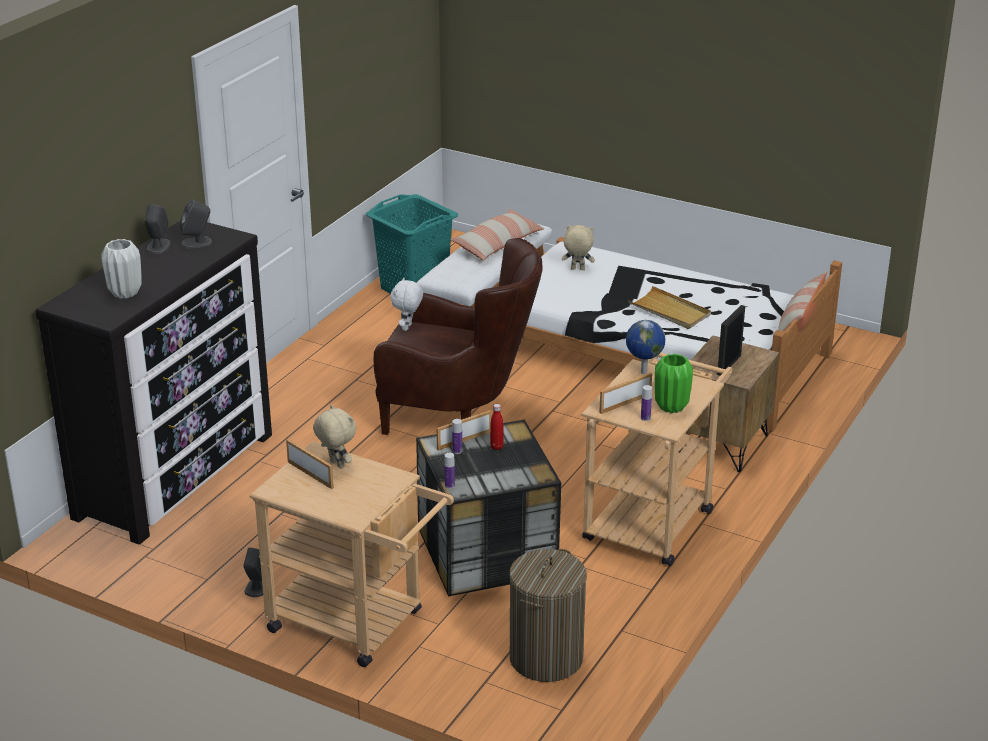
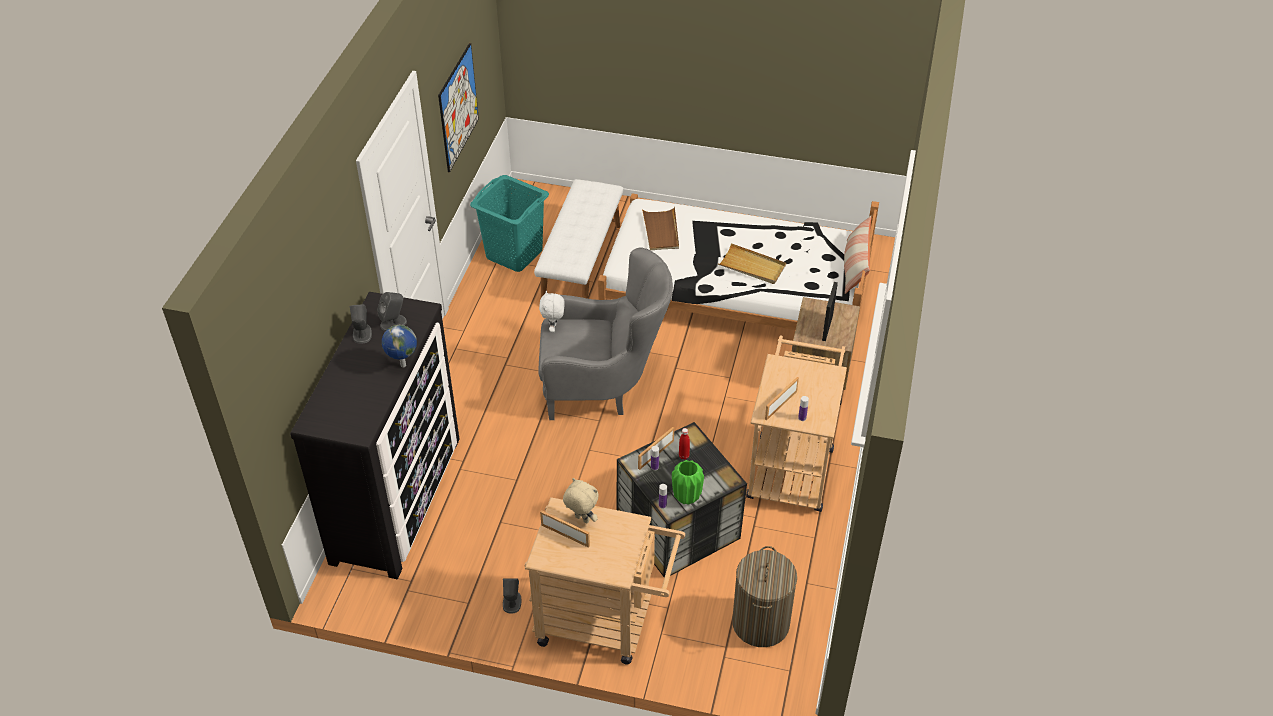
camera: 15 degrees left, 15 degrees up
(125, 293) = (360, 398): white vase -> none
(362, 88) = (458, 107): none -> picture
(459, 416) = (603, 388): brown armchair -> grey armchair
(497, 244) = (587, 215): pillow -> none
(577, 269) = (661, 231): beige plush toy -> brown tray
(643, 372) = (781, 367): globe -> globe (402, 365)
(671, 407) = (817, 401): green vase -> green vase (686, 496)

